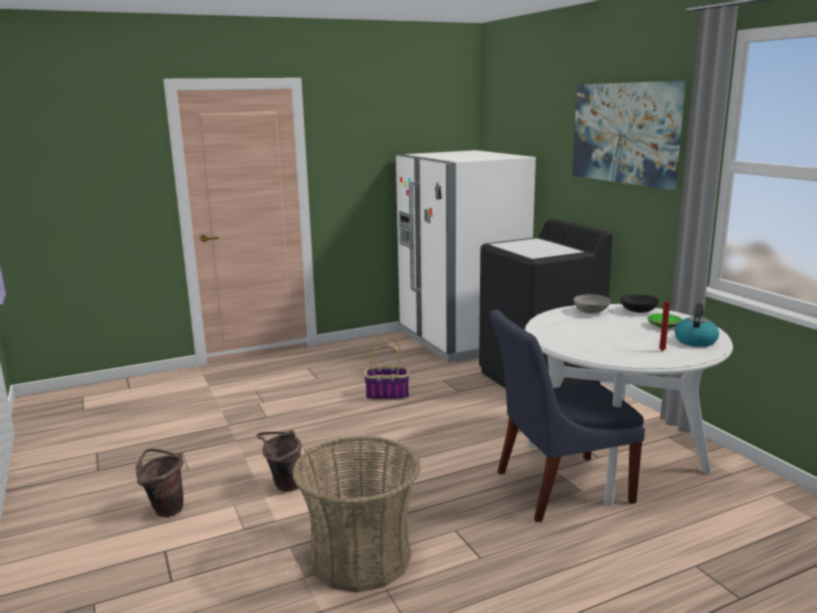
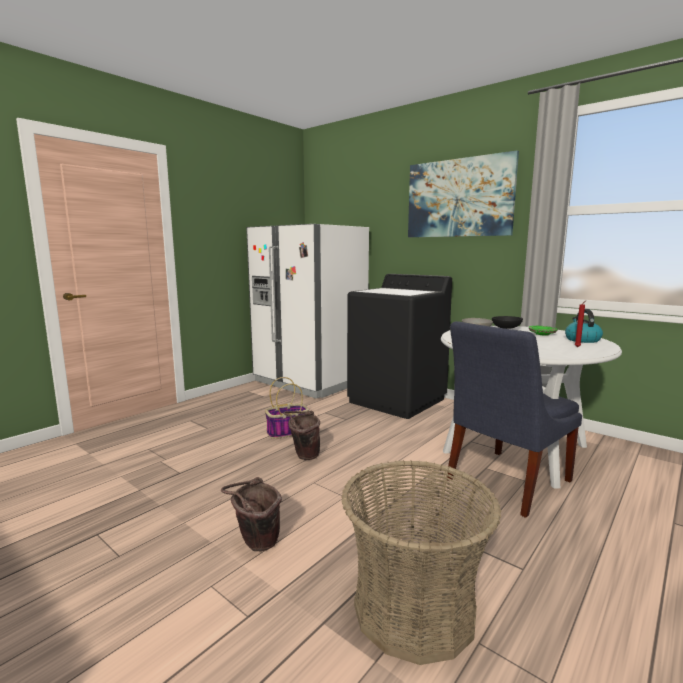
camera: 25 degrees left, 5 degrees down
(165, 509) = (115, 620): brown bucket -> brown bucket (303, 456)

